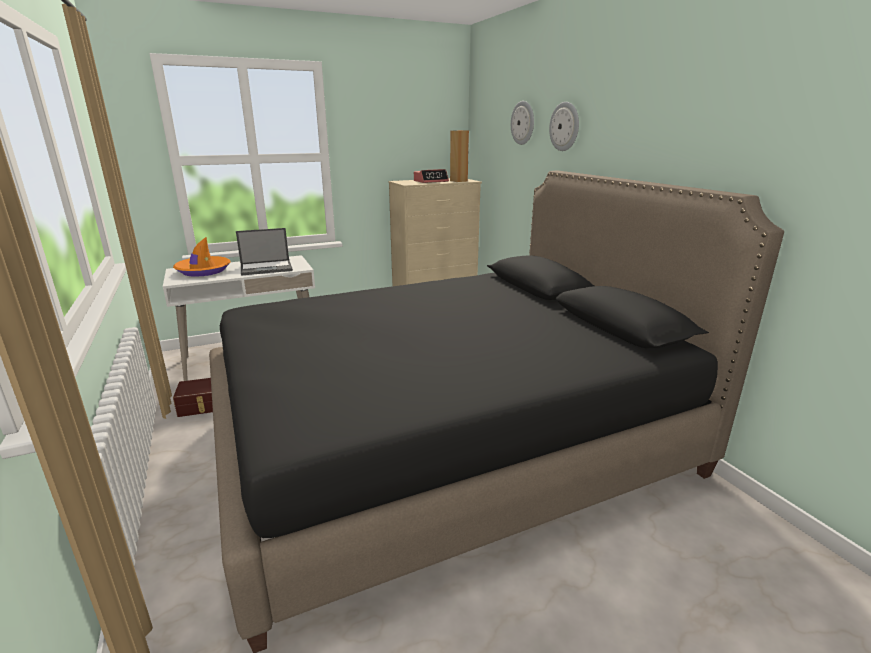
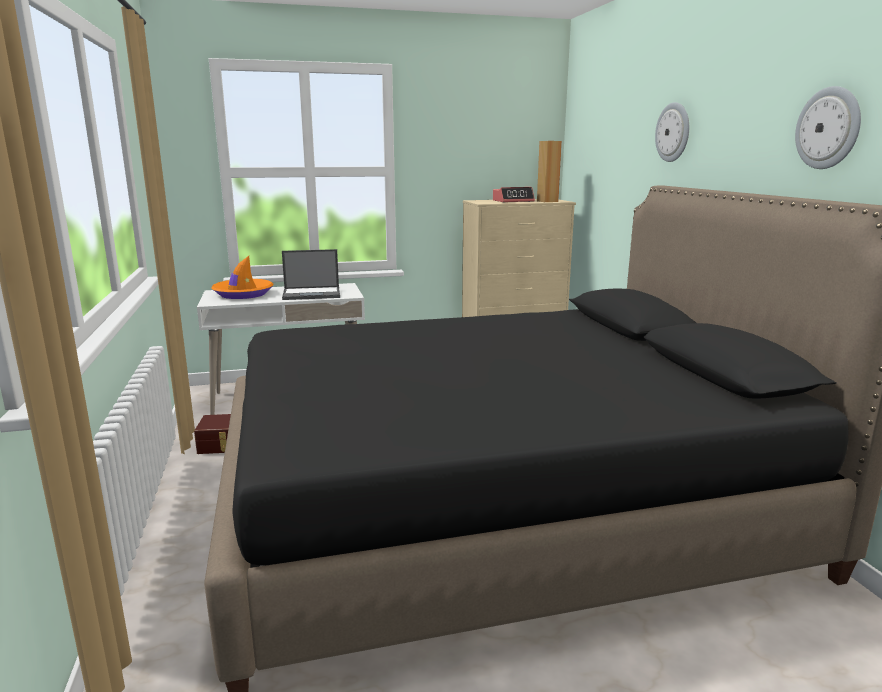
camera: 10 degrees right, 5 degrees down
(523, 123) = (626, 130): wall clock -> wall clock (828, 128)

